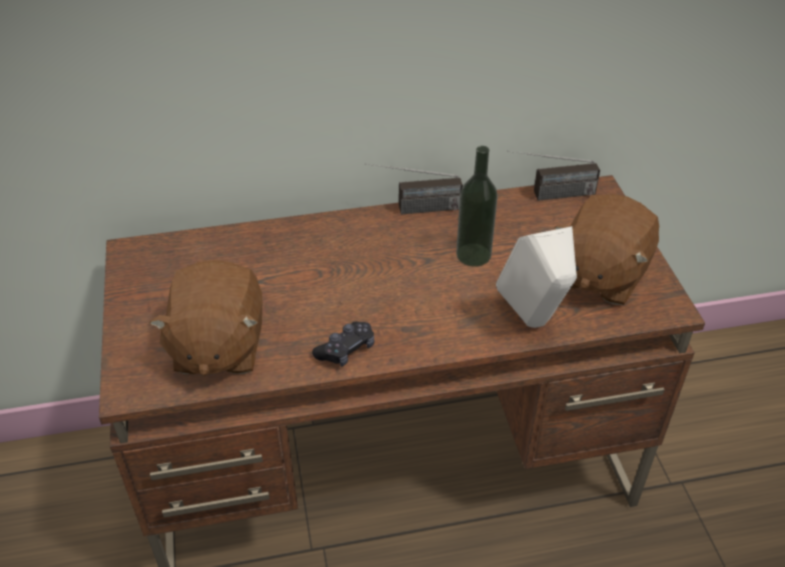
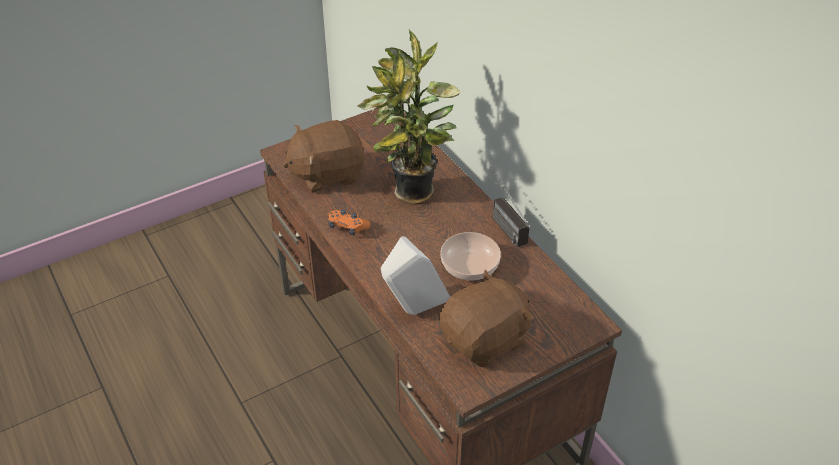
camera: 70 degrees right, 0 degrees up
(318, 271) = (412, 195): none -> potted plant
(346, 350) = (347, 227): black game controller -> orange game controller
(473, 255) = (469, 265): bottle -> bowl
(549, 195) = (565, 294): radio -> none
(599, 274) = (485, 340): brown plush toy -> brown plush toy turned 135 degrees clockwise

